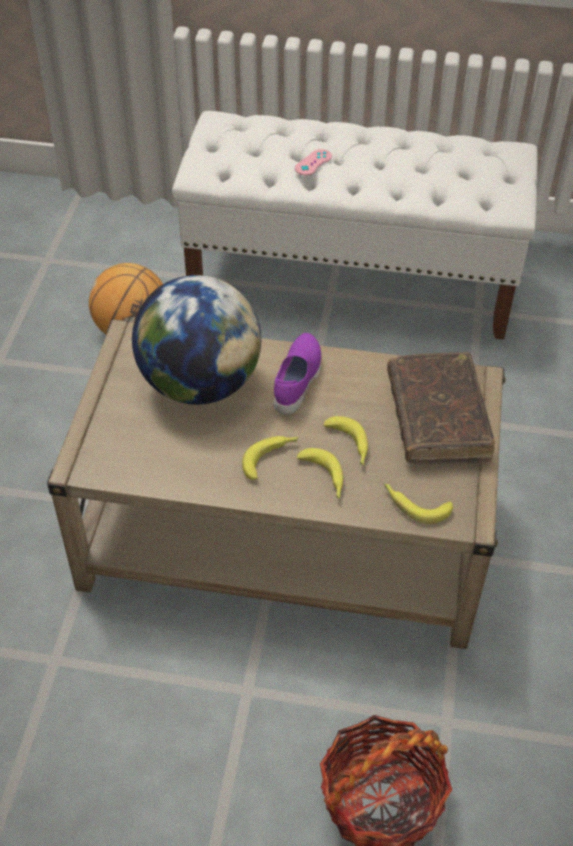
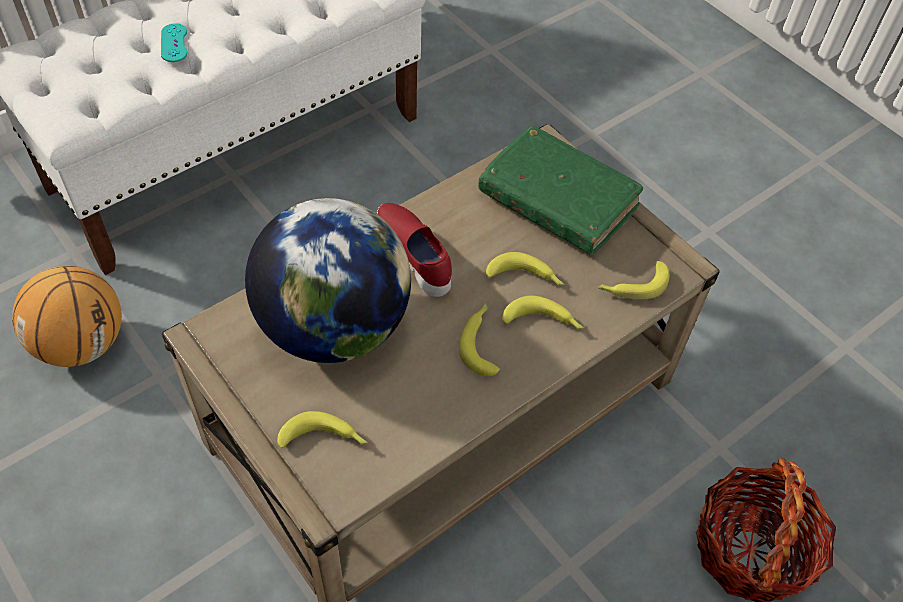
camera: 50 degrees left, 5 degrees up
(118, 436) = (325, 439): none -> banana
(298, 382) = (415, 257): purple shoe -> red shoe
(313, 162) = (174, 43): pink game controller -> turquoise game controller
(437, 418) = (557, 201): brown book -> green book

